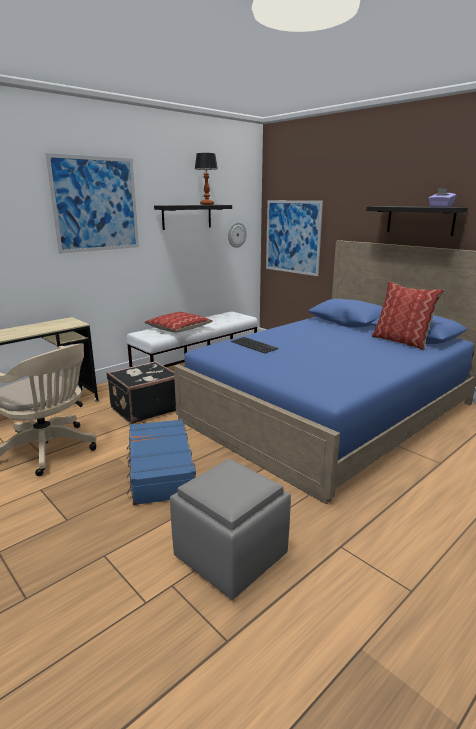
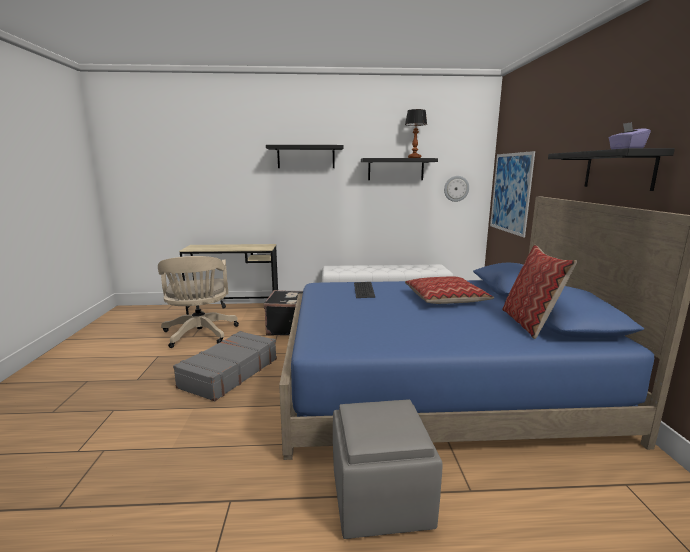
camera: 40 degrees right, 5 degrees down
(96, 204) = (306, 157): picture -> black shelf
(160, 470) = (229, 373): blue suitcase -> grey suitcase
(179, 328) = (365, 269): pillow -> pillow (445, 299)
(232, 555) = (160, 454): grey ottoman -> grey ottoman (382, 499)

